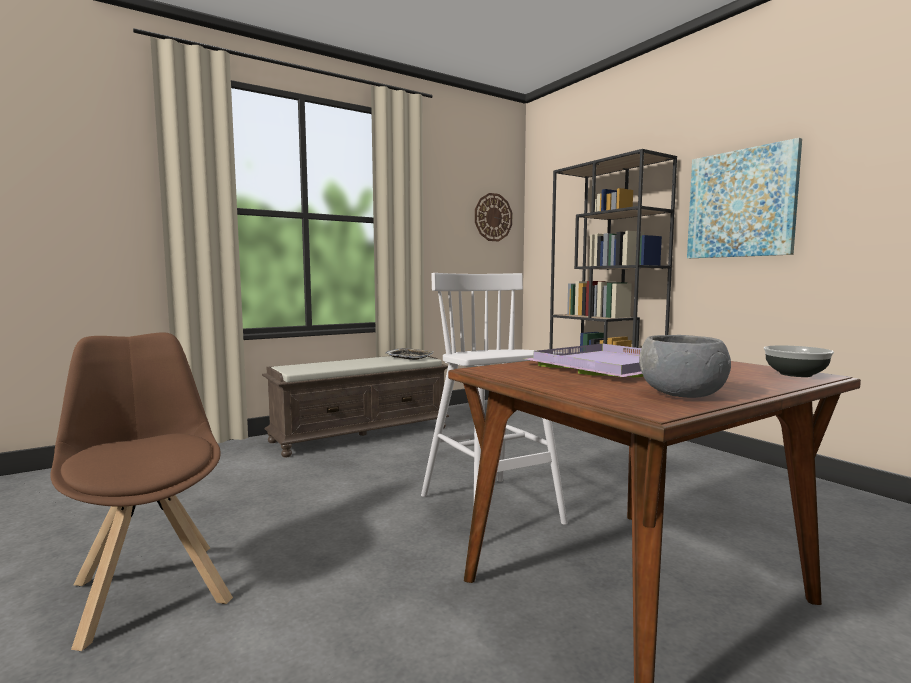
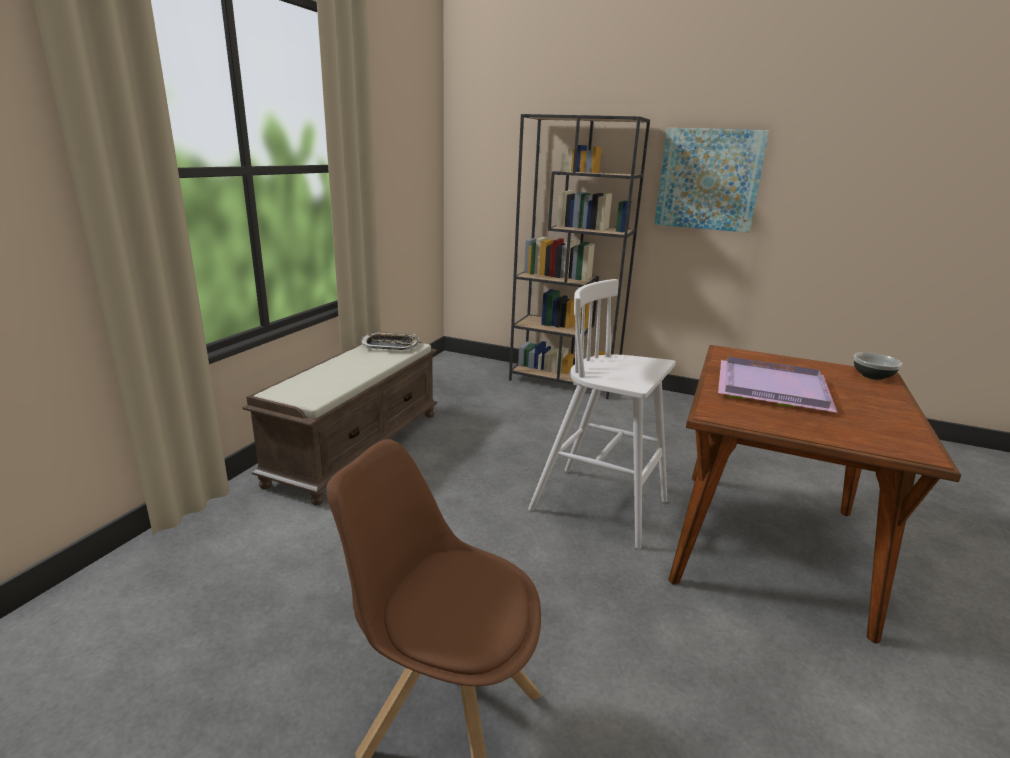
camera: 35 degrees left, 15 degrees up
(493, 217) = (421, 152): wall clock -> none
(682, 394) = (889, 425): grey bowl -> none

